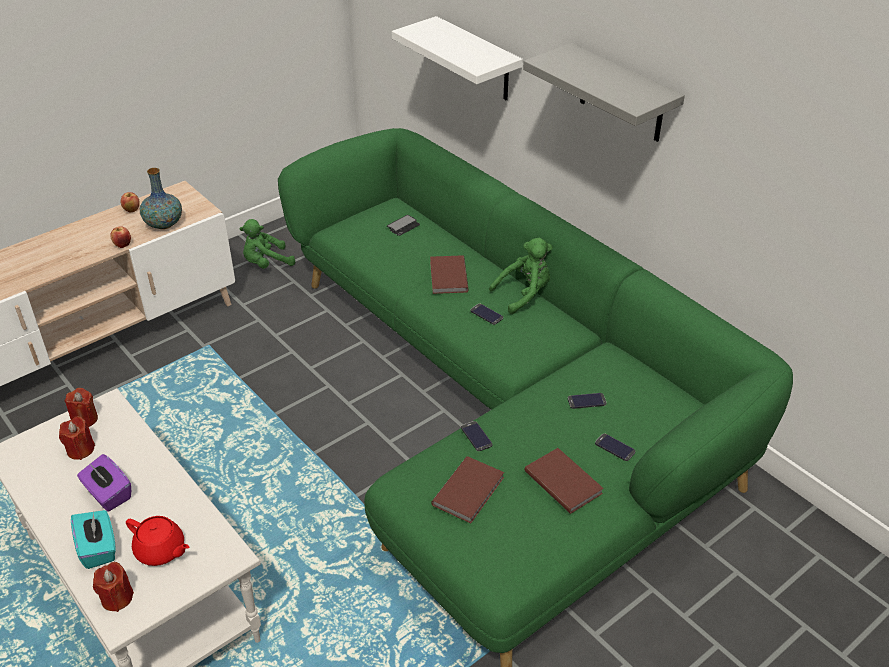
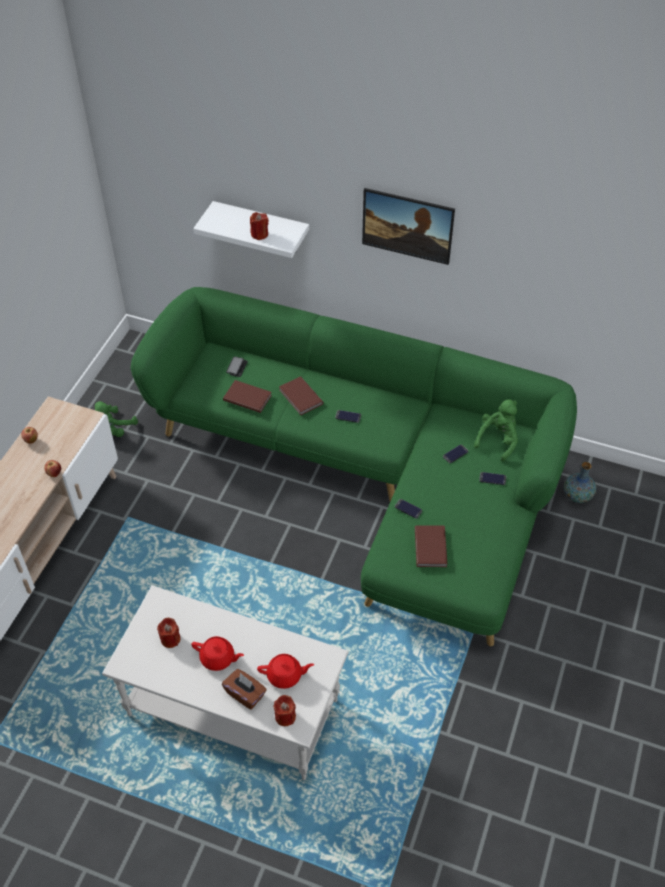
camera: 30 degrees left, 10 degrees up
(84, 419) = (152, 617): red candle -> red candle (259, 234)
(98, 549) = (245, 694): turquoise tissue box -> brown tissue box
(108, 494) = (218, 658): purple tissue box -> red teapot
(164, 224) = (69, 442): vase -> vase (577, 496)
(524, 294) = (361, 390): green plush toy -> green plush toy (498, 440)
(563, 481) = (479, 514): brown book -> brown book (247, 397)
(622, 94) = (406, 239): grey shelf -> picture

